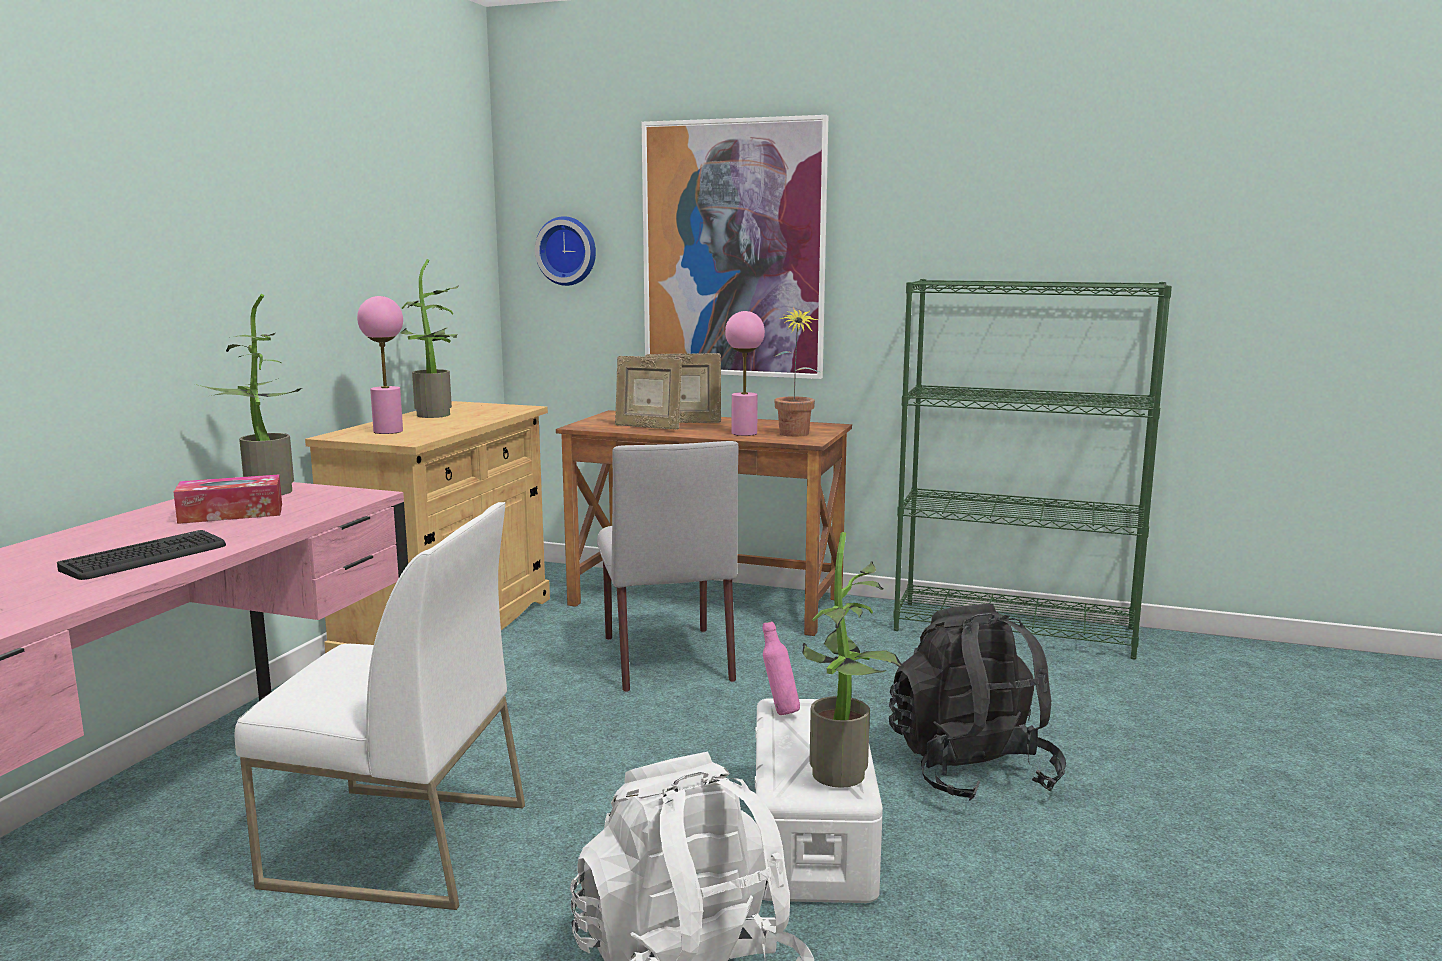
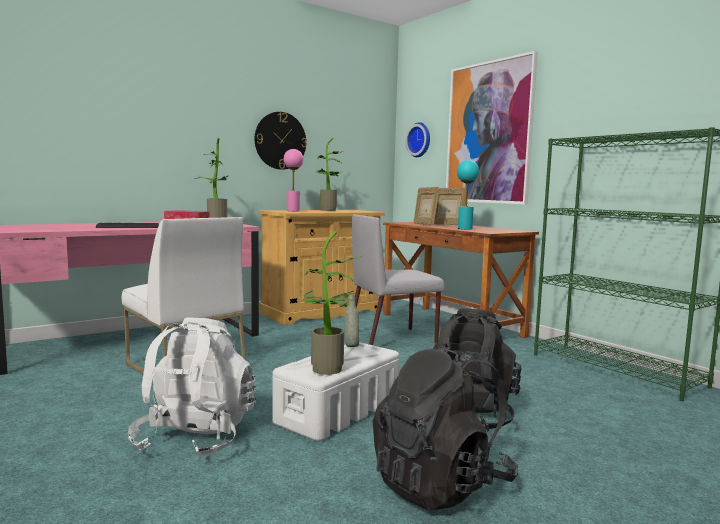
camera: 35 degrees right, 5 degrees down
(324, 274) = (280, 140): none -> wall clock
(666, 658) = (393, 339): grey chair -> grey chair turned 45 degrees clockwise
(744, 433) = (464, 228): pink table lamp -> turquoise table lamp
(779, 711) = (351, 346): pink bottle -> grey bottle
(794, 435) = (488, 231): potted plant -> none
(1105, 898) = (441, 485): none -> black backpack

